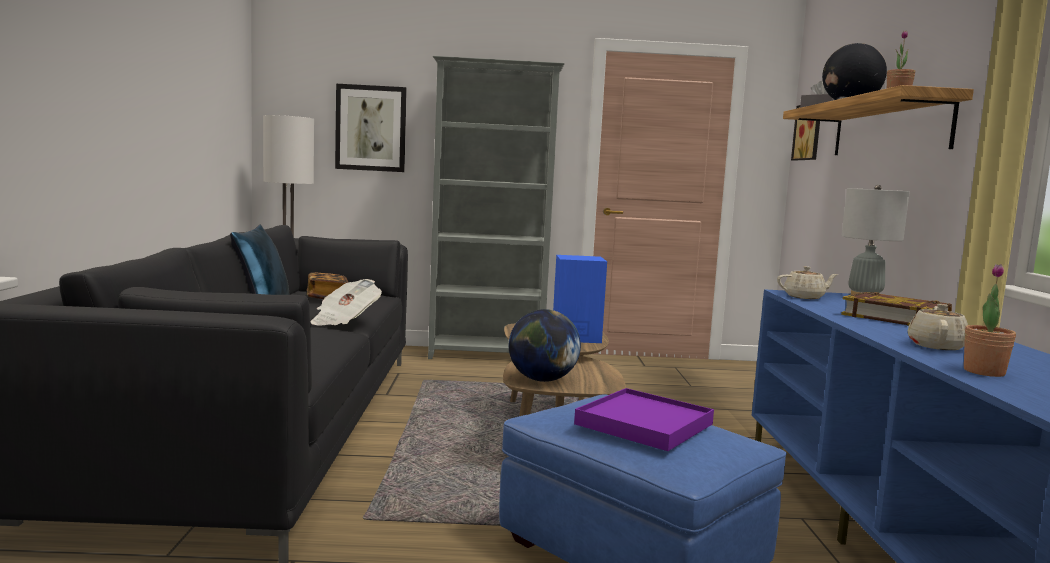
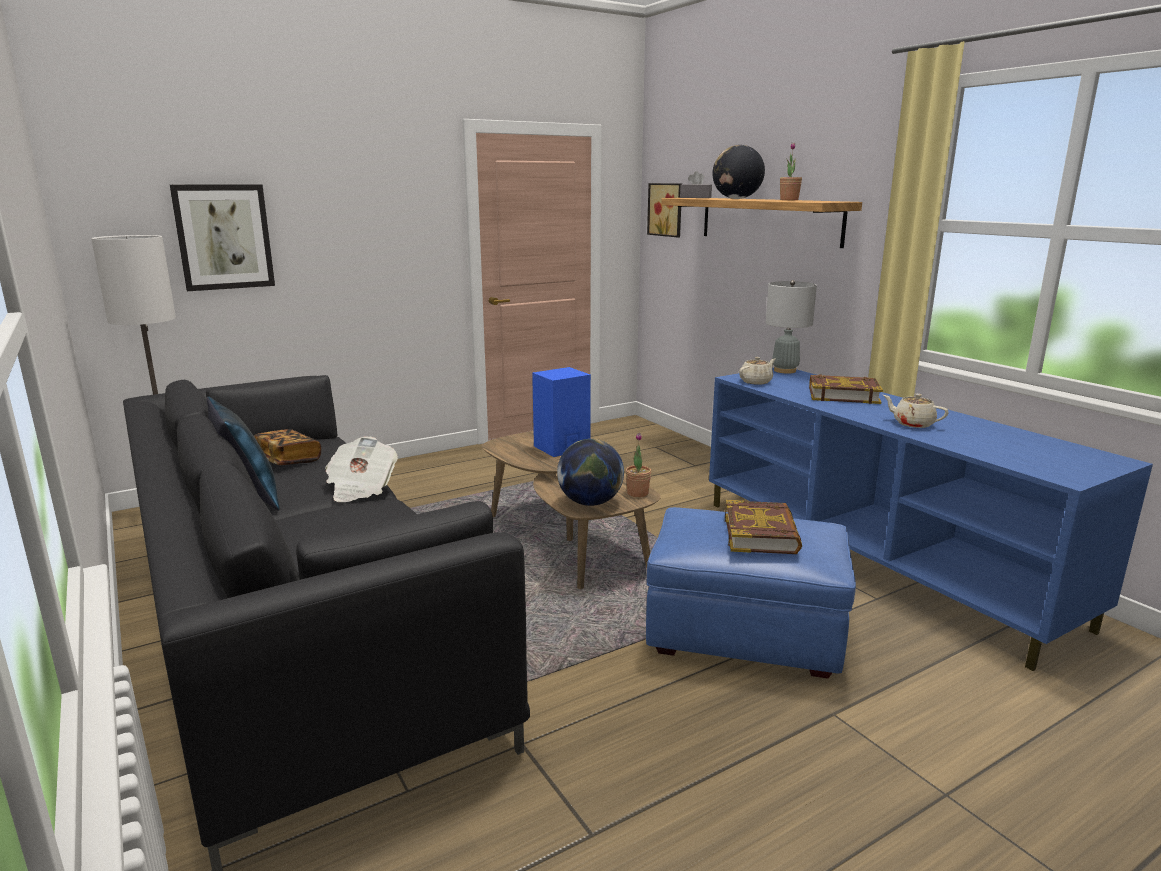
camera: 30 degrees left, 10 degrees up
(487, 356) = (403, 468): grey bookcase -> none
(644, 424) = (761, 534): purple tray -> book
(936, 346) = (912, 424): beige teapot -> beige teapot turned 45 degrees counterclockwise
(984, 372) = (973, 446): potted plant -> potted plant (637, 493)

